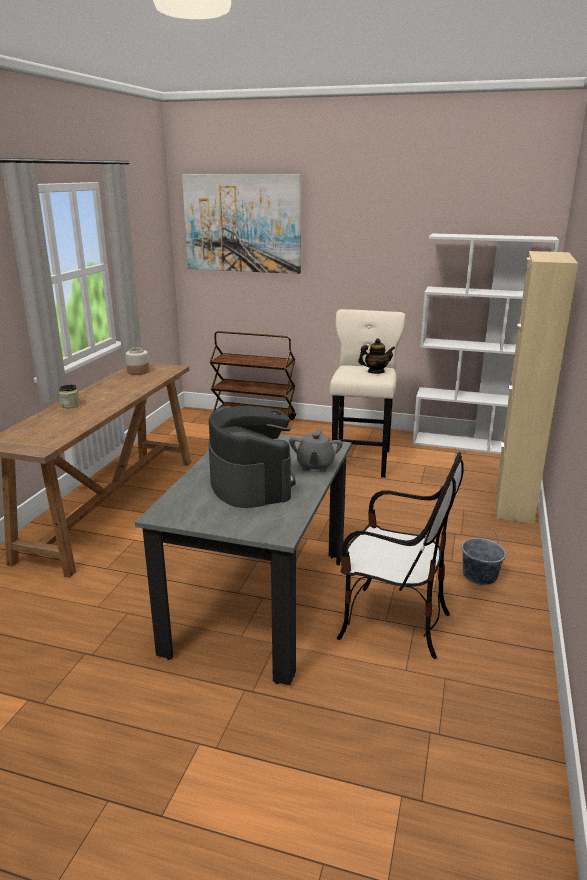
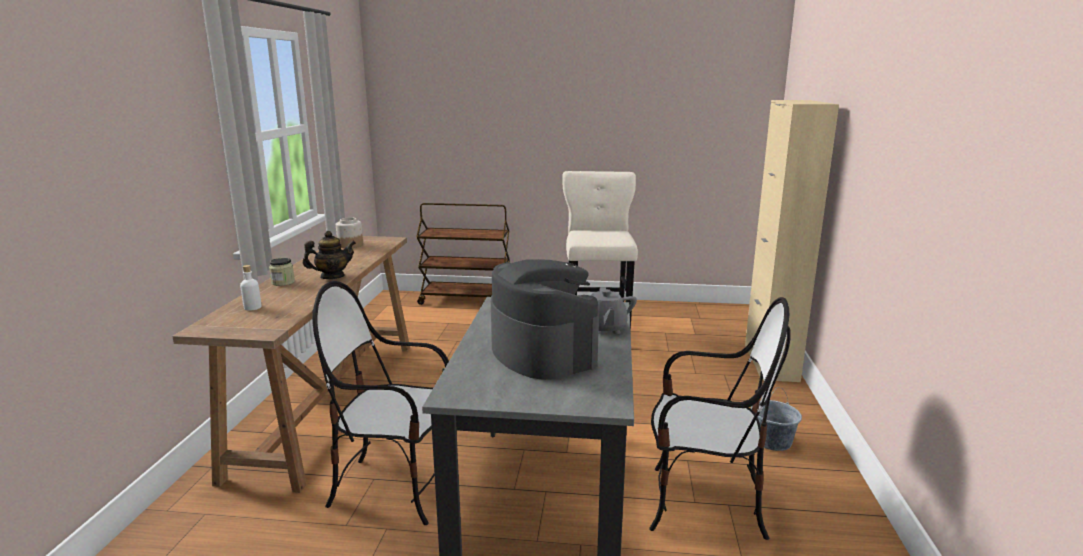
camera: 10 degrees left, 5 degrees down
(38, 426) = (252, 307): none -> white bottle
(143, 581) = (395, 487): none -> chair
(242, 223) = (447, 86): picture -> none
(375, 372) = (612, 234): teapot -> teapot (332, 277)
(469, 444) = (699, 309): white bookcase -> none

